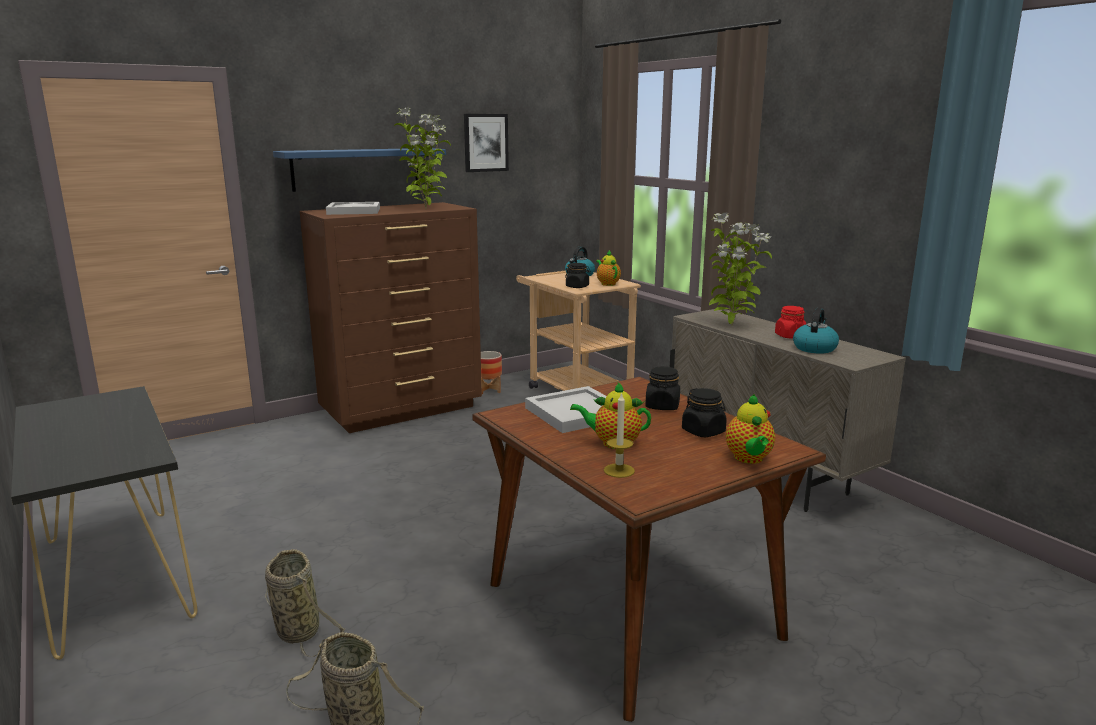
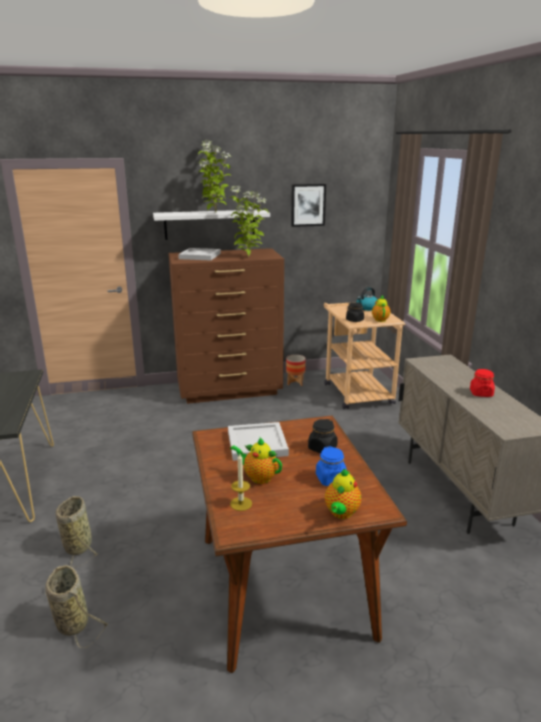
camera: 20 degrees right, 5 degrees up
(356, 169) = (210, 224): blue shelf -> white shelf
(703, 431) = (331, 479): black jar -> blue jar
(731, 326) = (442, 376): potted plant -> potted plant (215, 212)
(814, 348) = (490, 409): kettle -> none

